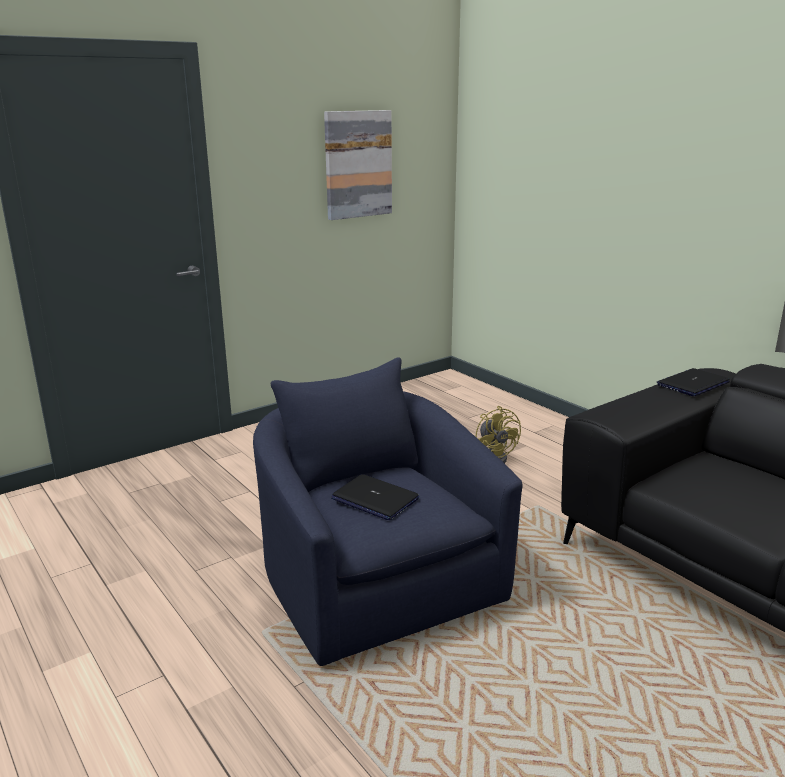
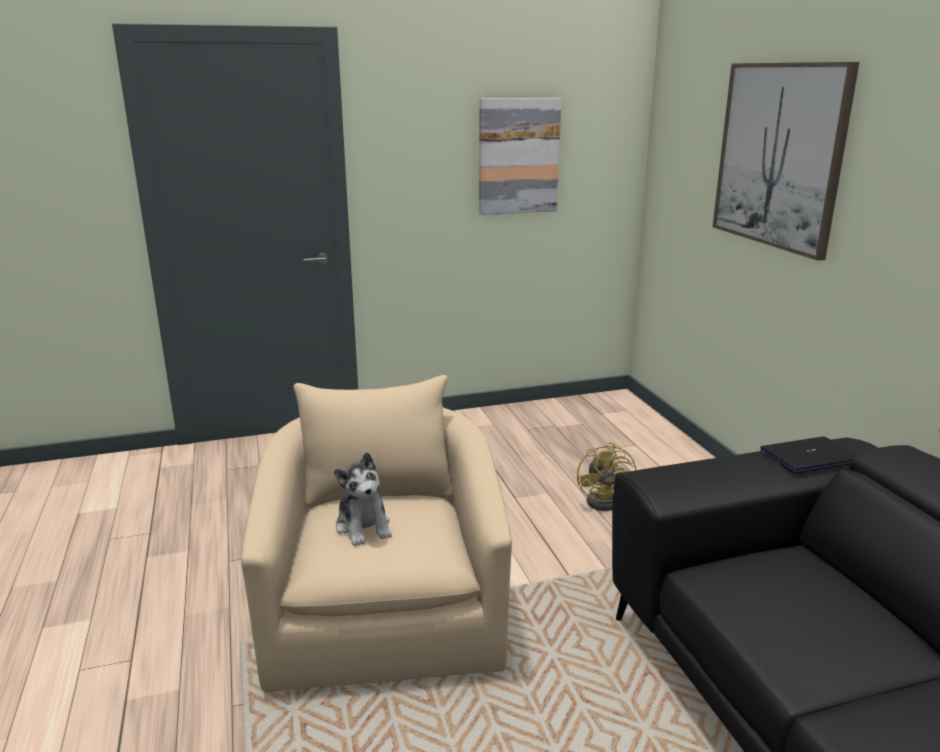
camera: 20 degrees right, 0 degrees up
(374, 499) = (364, 526): laptop -> plush toy
(374, 579) = (385, 611): blue armchair -> beige armchair
(600, 153) = (779, 156): none -> picture

